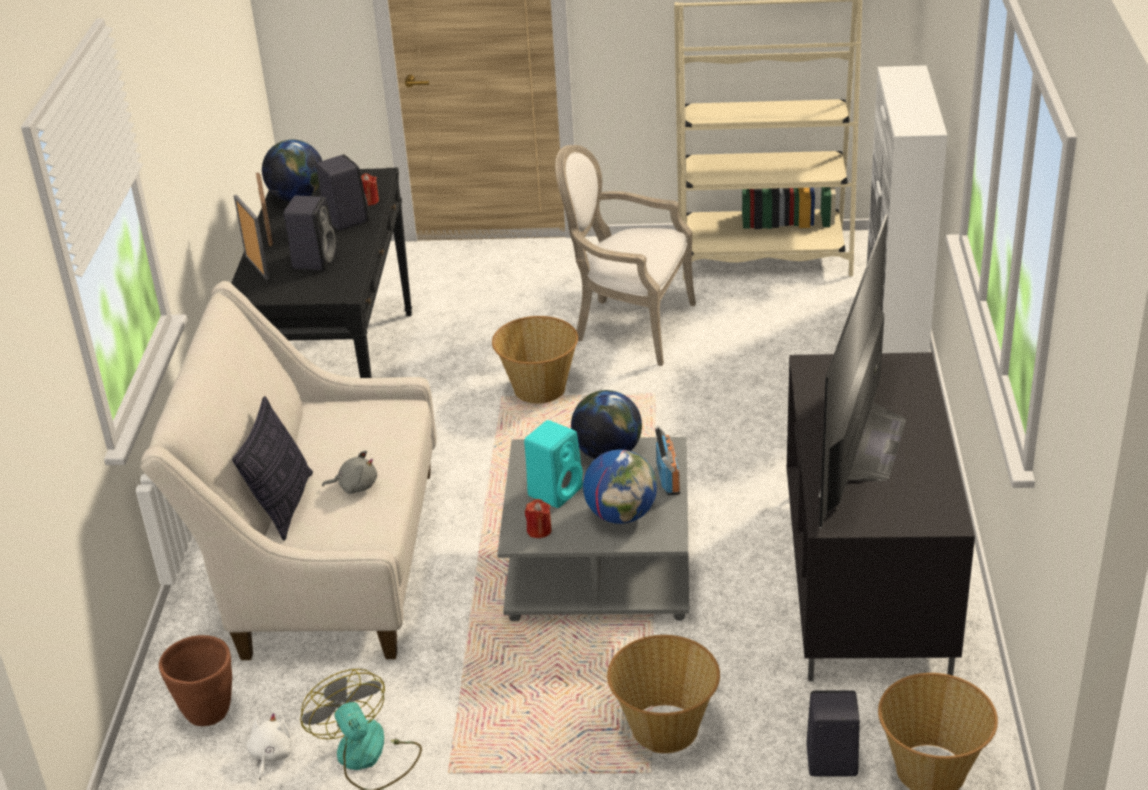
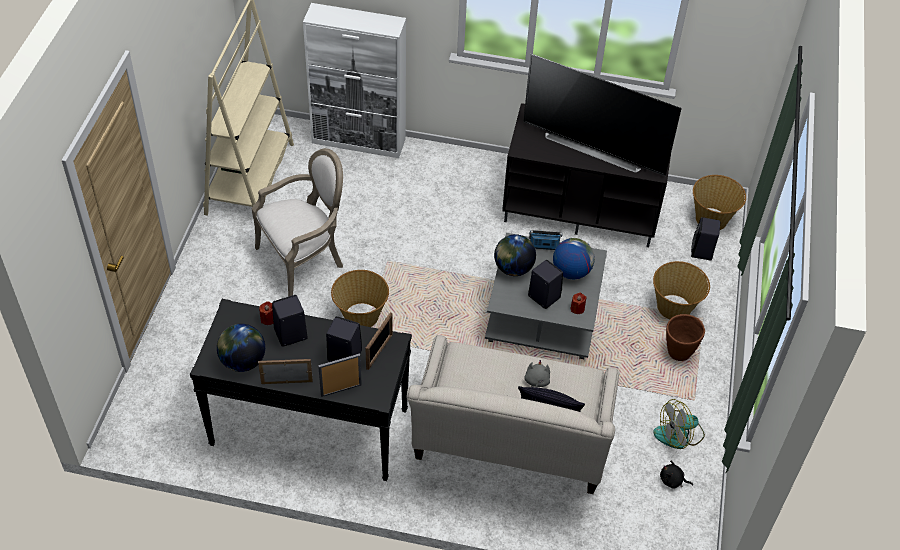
camera: 85 degrees left, 15 degrees up
(207, 712) = (634, 512): brown planter -> brown planter (678, 353)
(270, 755) = (672, 481): white plush toy -> black plush toy
(324, 284) = (379, 351): none -> picture frame
(556, 490) = (543, 296): turquoise speaker -> black speaker
(628, 326) = (304, 260): armchair -> armchair turned 150 degrees counterclockwise

